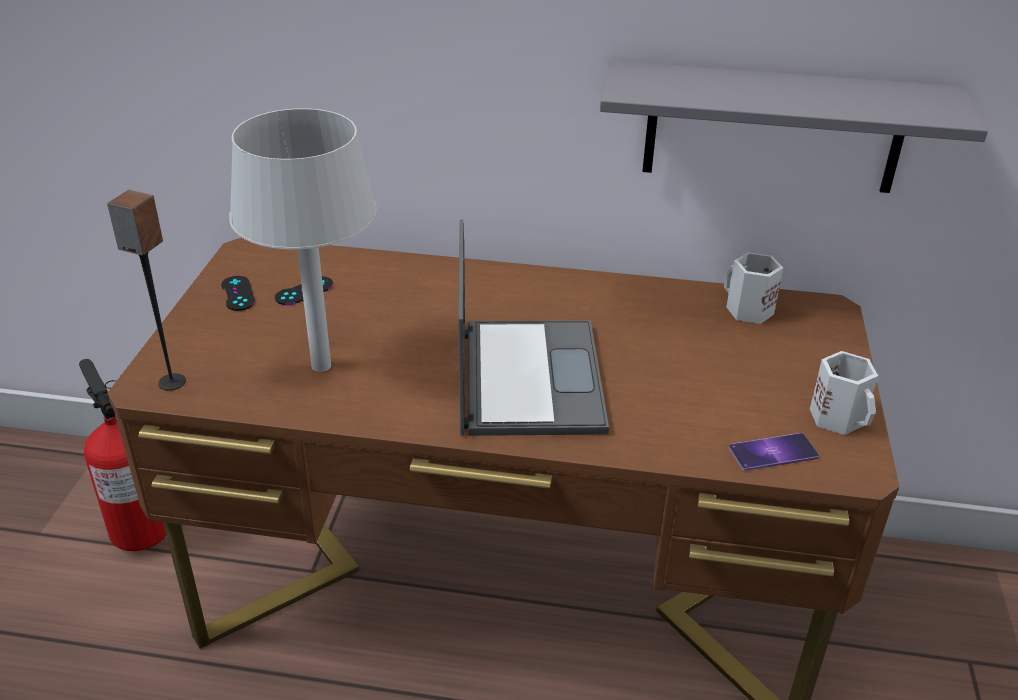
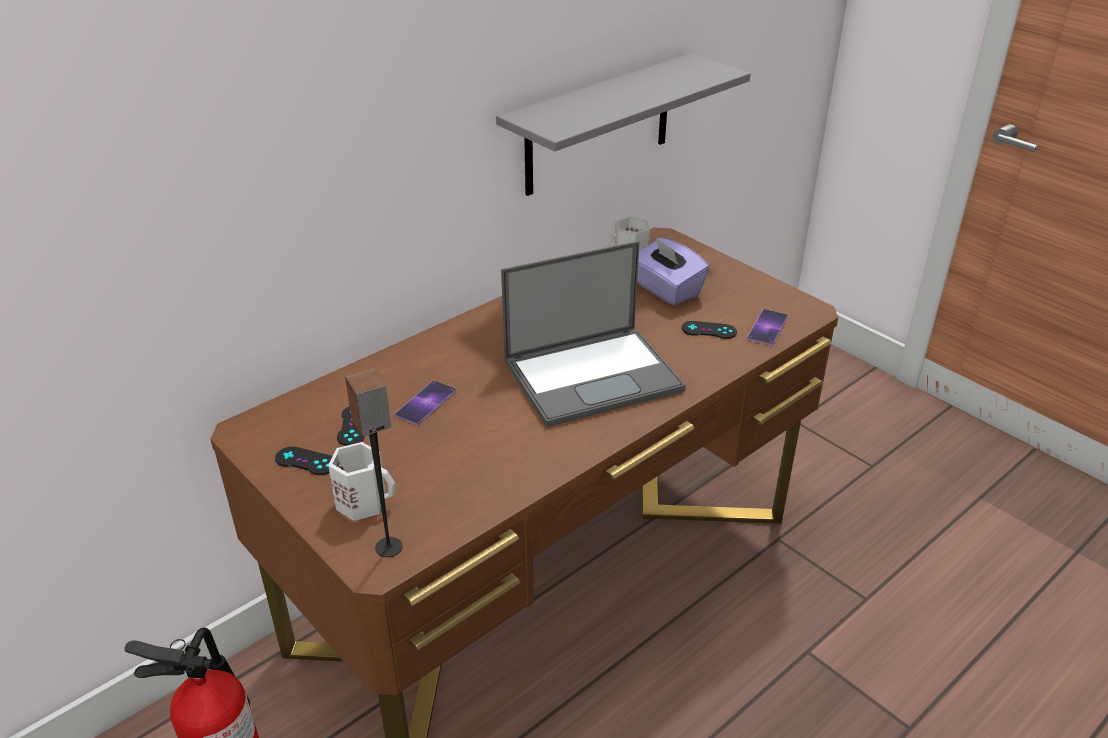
camera: 50 degrees left, 0 degrees up
(320, 365) = (465, 459): grey table lamp -> none
(373, 309) = (426, 403): none -> phone
(528, 376) = (594, 374): laptop -> laptop turned 120 degrees clockwise
(705, 413) = (709, 330): none -> black game controller
(736, 353) = (666, 290): none -> purple tissue box
(839, 418) = (762, 291): white mug -> white mug (364, 502)

